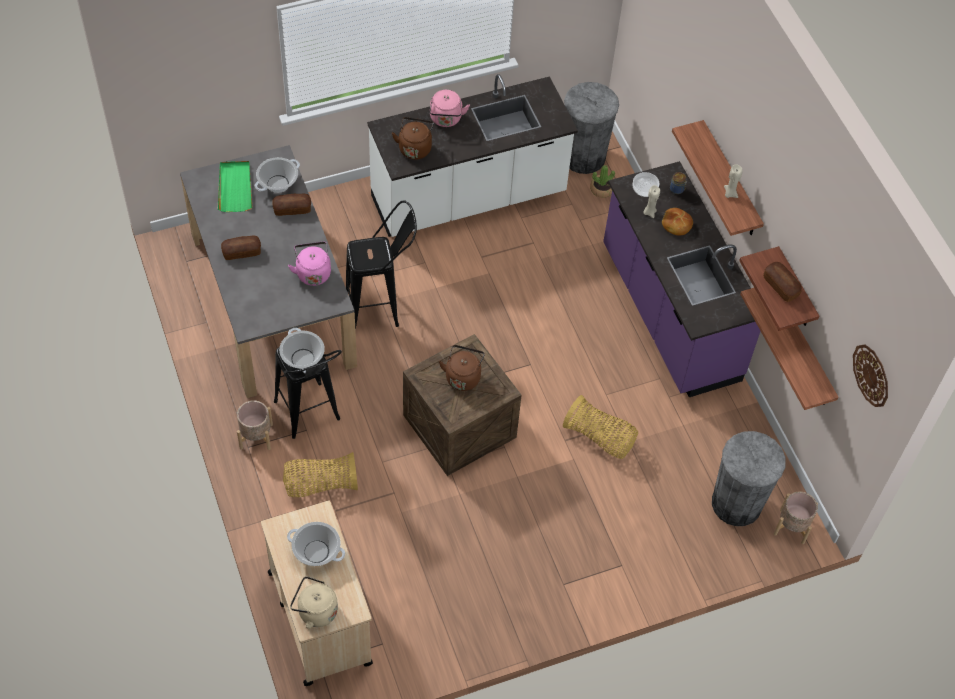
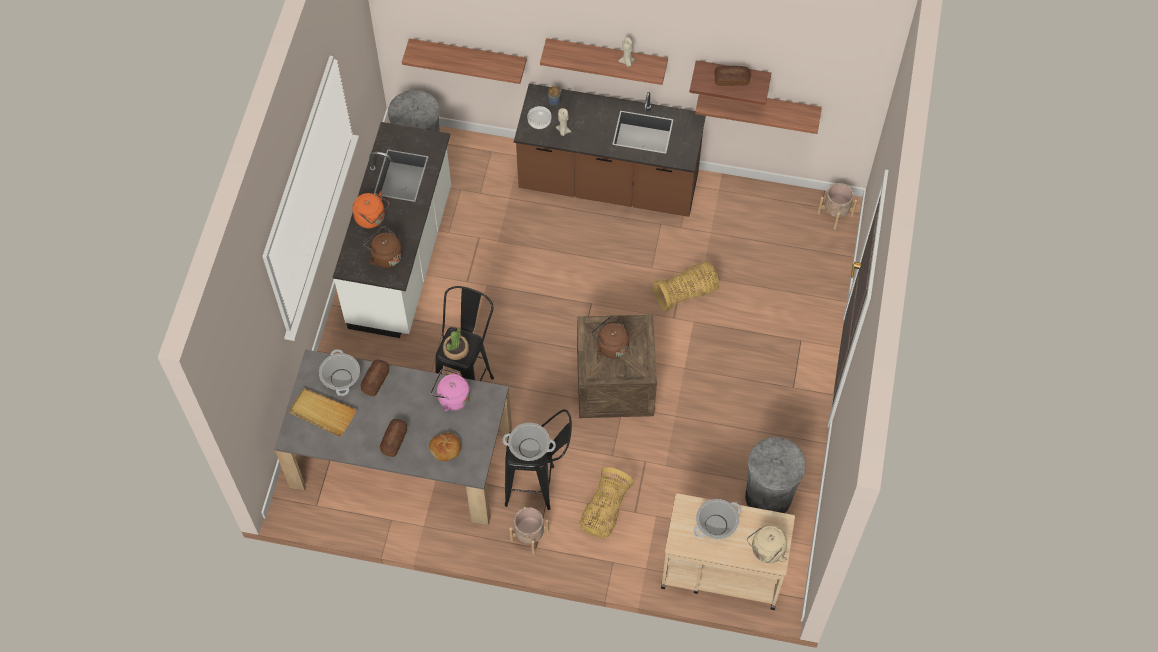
camera: 55 degrees left, 5 degrees up
(235, 188) = (322, 413): green tray -> beige tray
(446, 119) = (372, 218): pink kettle -> orange kettle
(601, 189) = (461, 161): potted plant -> potted plant (456, 349)
(658, 93) = (468, 56): none -> shelf
(668, 314) = (608, 185): purple counter -> brown counter
(676, 225) = (587, 121): bread -> bread (445, 449)
(737, 503) = (796, 237): grey trash can -> grey trash can (768, 497)
(871, 375) = (853, 69): wall clock -> none

